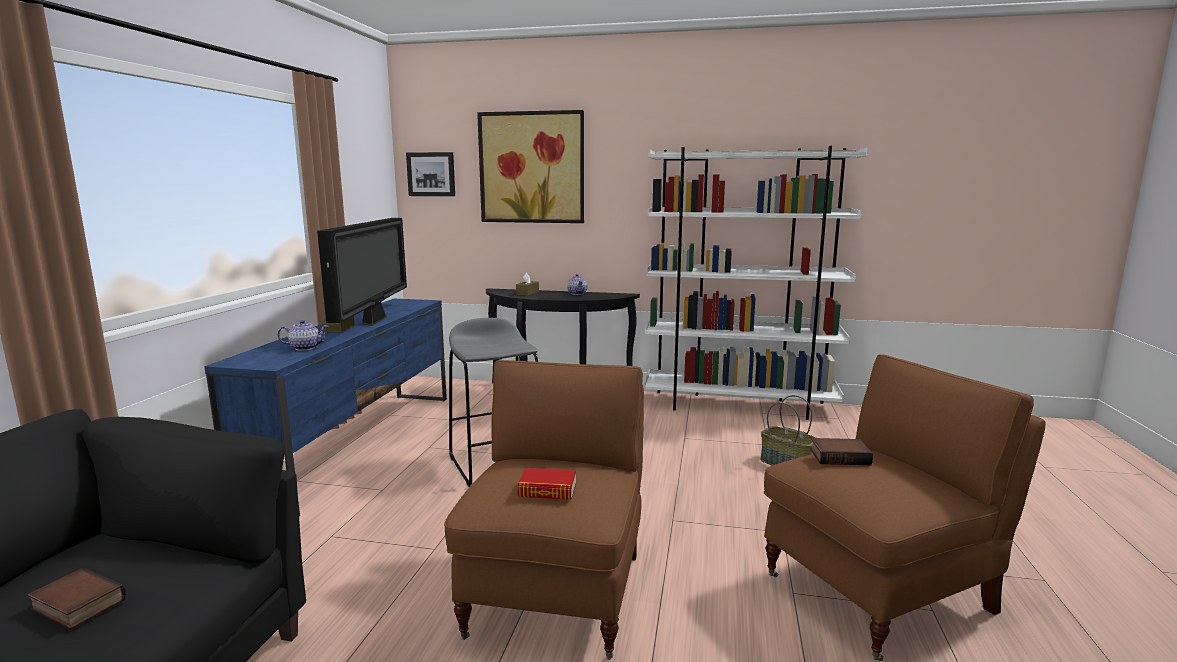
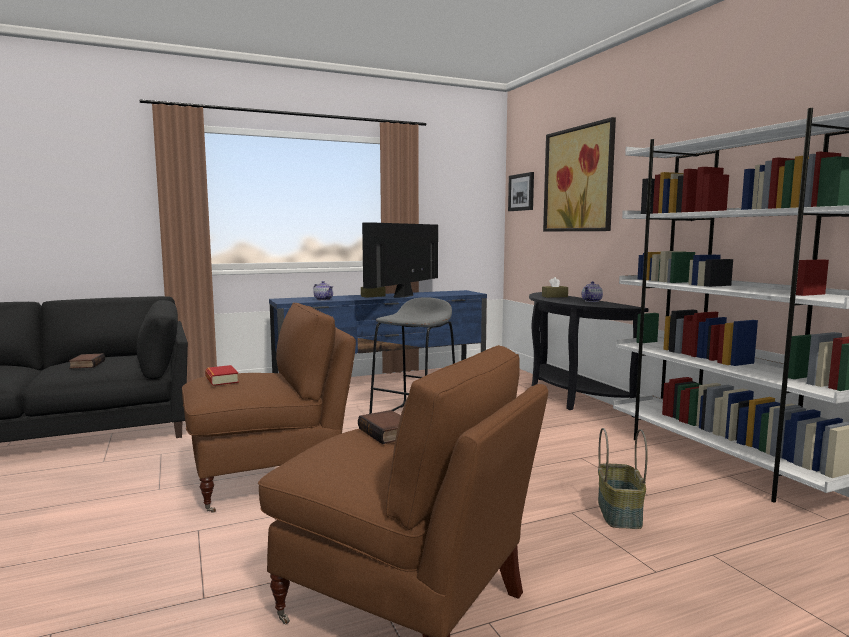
camera: 55 degrees right, 5 degrees down
(375, 320) = (403, 296): television -> television turned 150 degrees clockwise

